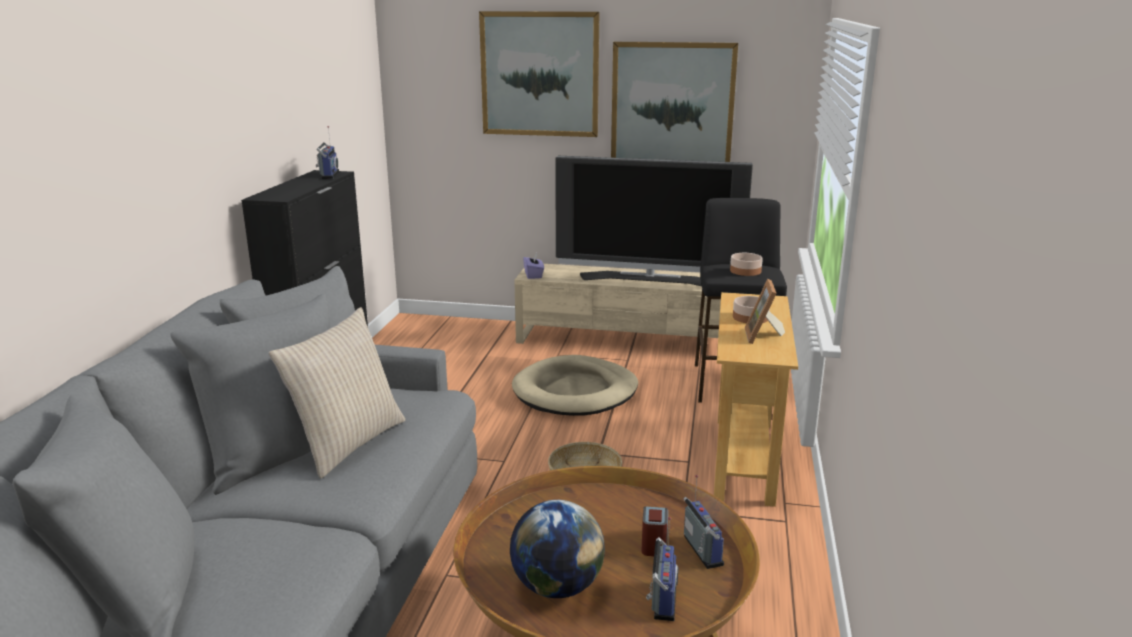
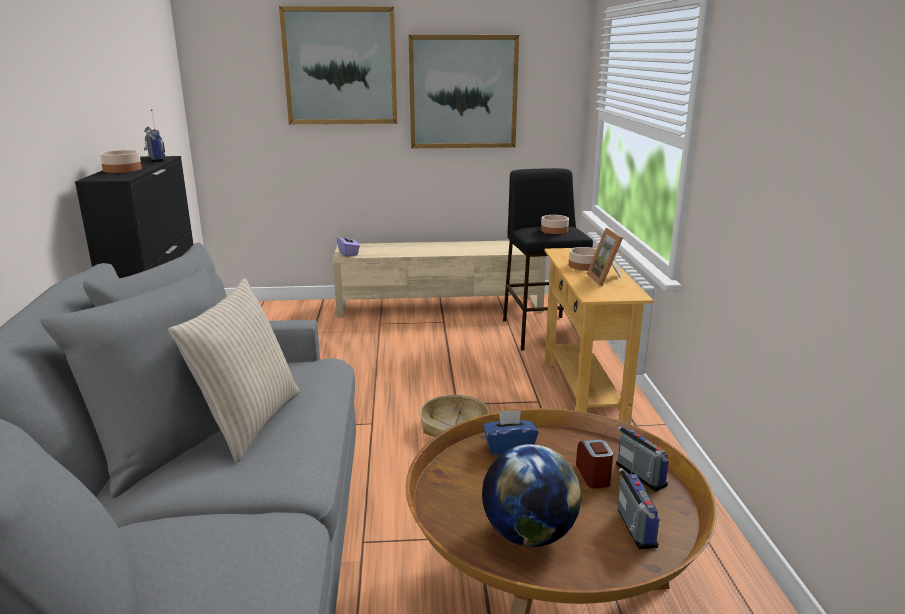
camera: 15 degrees left, 0 degrees up
(289, 187) = (121, 169): none -> bowl
(575, 391) = (410, 353): beige dog bed -> none
(586, 503) = (509, 447): none -> blue tissue box
(649, 280) = (454, 250): television -> none

